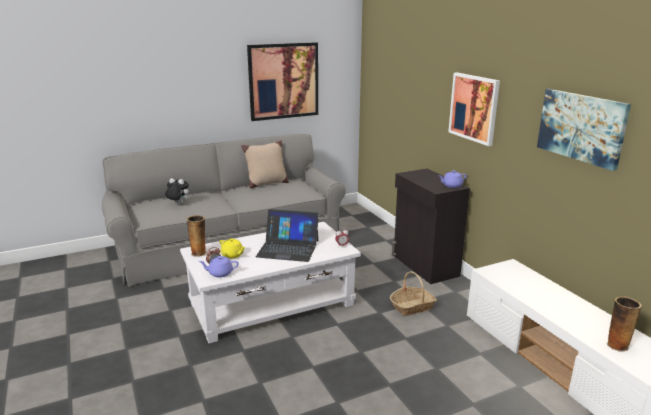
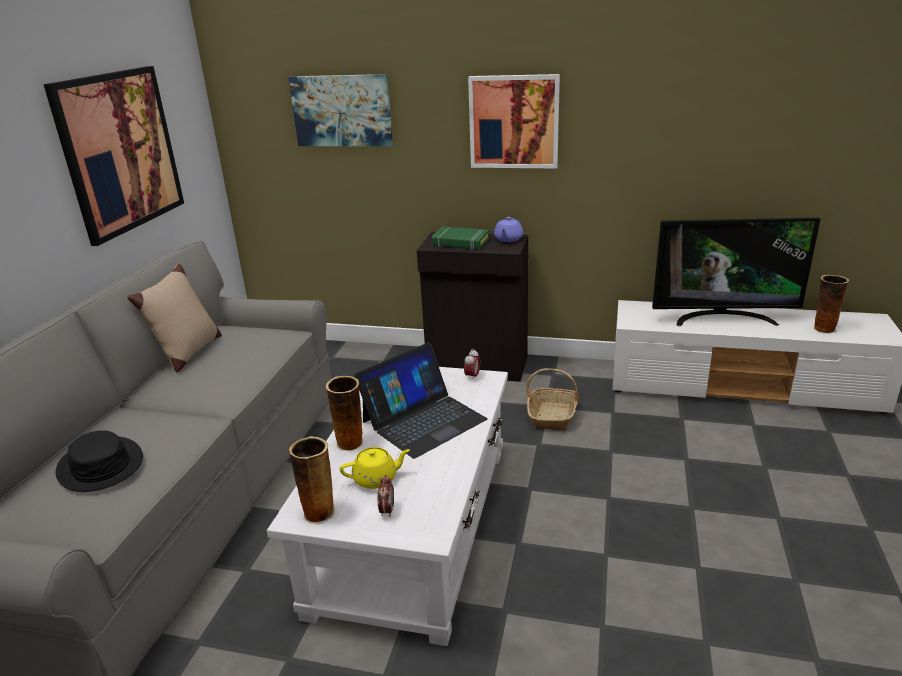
camera: 50 degrees left, 5 degrees up
(178, 204) = (100, 465): plush toy -> black hat
(220, 273) = (424, 514): purple teapot -> none
(250, 241) = (350, 444): none -> vase
(424, 178) = (460, 242): none -> green book
(555, 300) = (722, 318): none -> television
(581, 127) = (705, 109): picture -> picture (342, 110)

